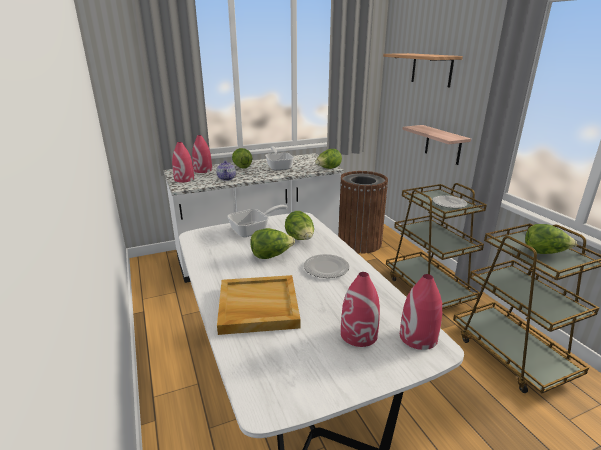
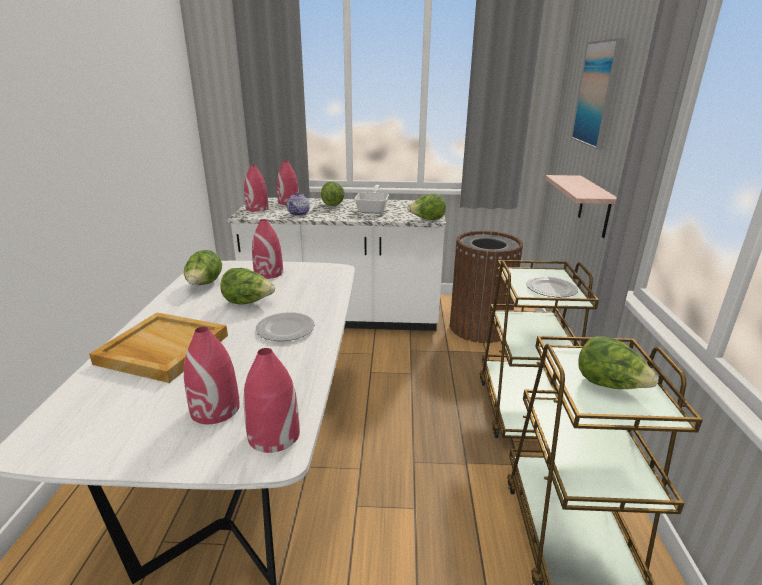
camera: 25 degrees right, 0 degrees up
(254, 230) = (269, 273): frying pan -> red vase
(300, 239) = (302, 292): lettuce -> lettuce (204, 285)
(431, 69) = (598, 94): shelf -> picture

